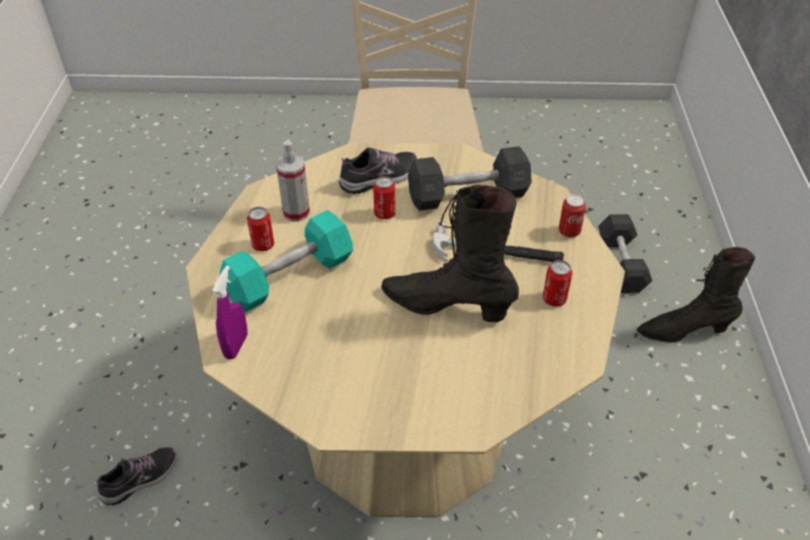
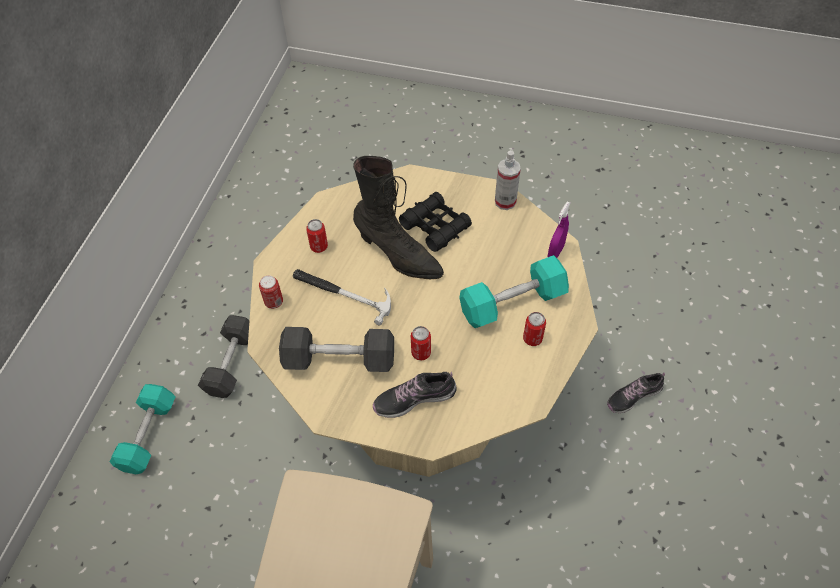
camera: 165 degrees left, 10 degrees up
(296, 213) = (500, 370): spray bottle -> spray bottle (505, 202)
(410, 353) = (435, 226): none -> black binoculars
(621, 264) = (149, 528): grey dumbbell -> grey dumbbell (231, 363)
(683, 331) = (148, 435): black boot -> turquoise dumbbell

